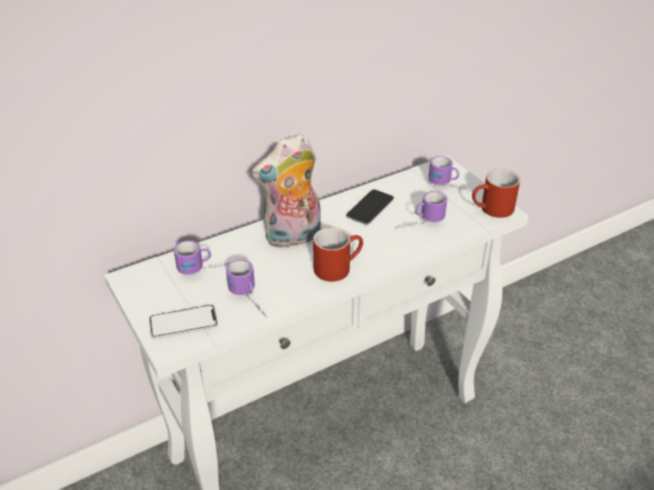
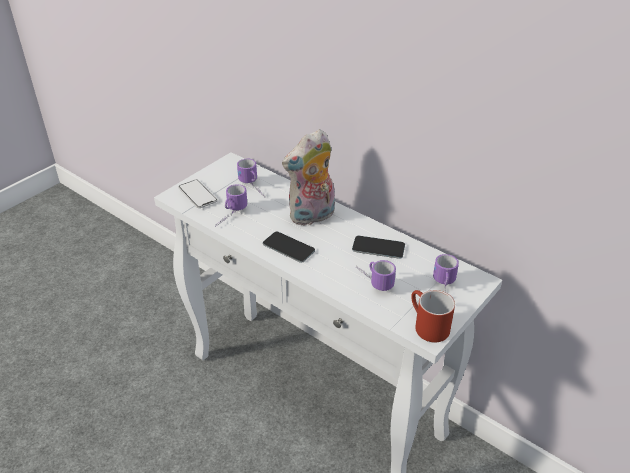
camera: 70 degrees right, 0 degrees up
(293, 238) = (312, 217): plush toy -> plush toy turned 75 degrees counterclockwise
(337, 267) = (288, 247): red mug -> phone

